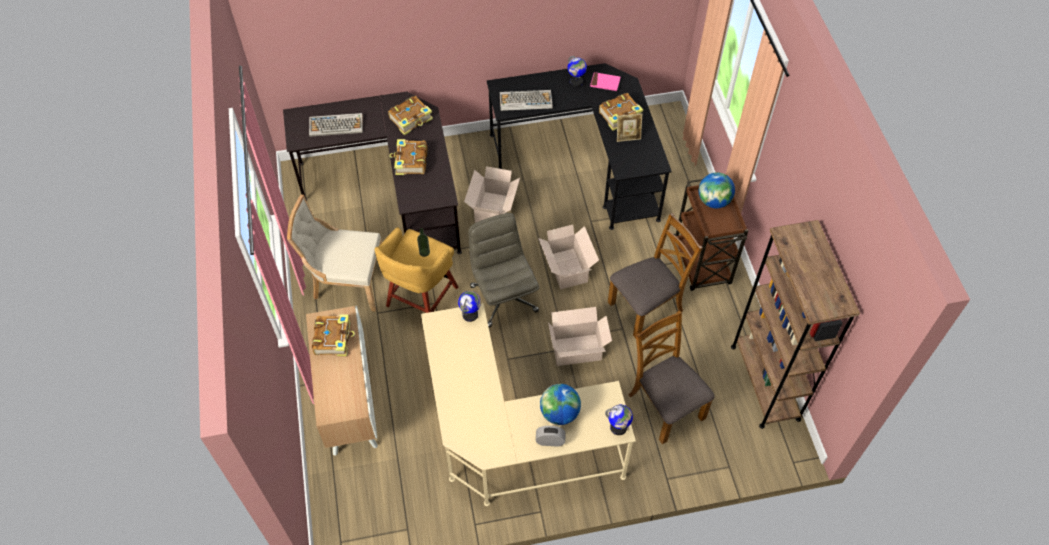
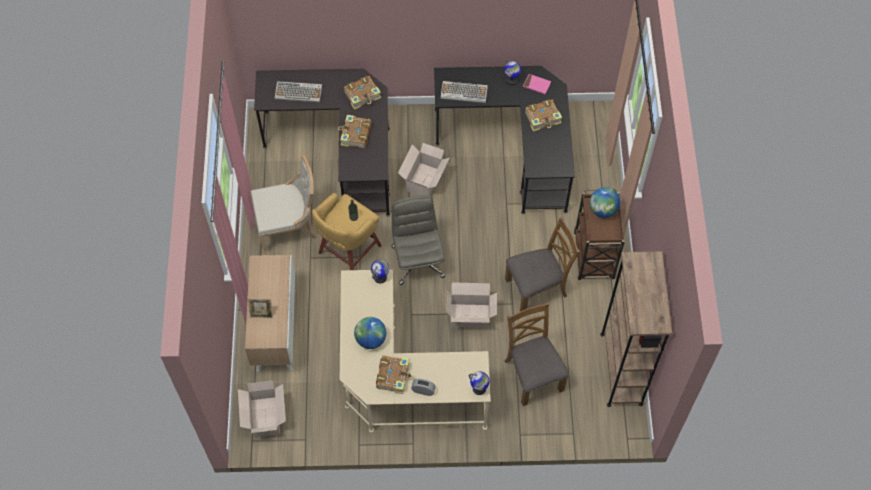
camera: 10 degrees right, 5 degrees up
(333, 338) = (268, 279): book -> book (393, 376)
(346, 283) = (289, 227): beige chair -> beige chair turned 150 degrees clockwise
(559, 413) = (435, 369): globe -> globe (370, 339)
(567, 270) = (476, 244): cardboard box -> cardboard box (265, 418)
(628, 137) = (545, 139): picture frame -> picture frame (262, 313)

